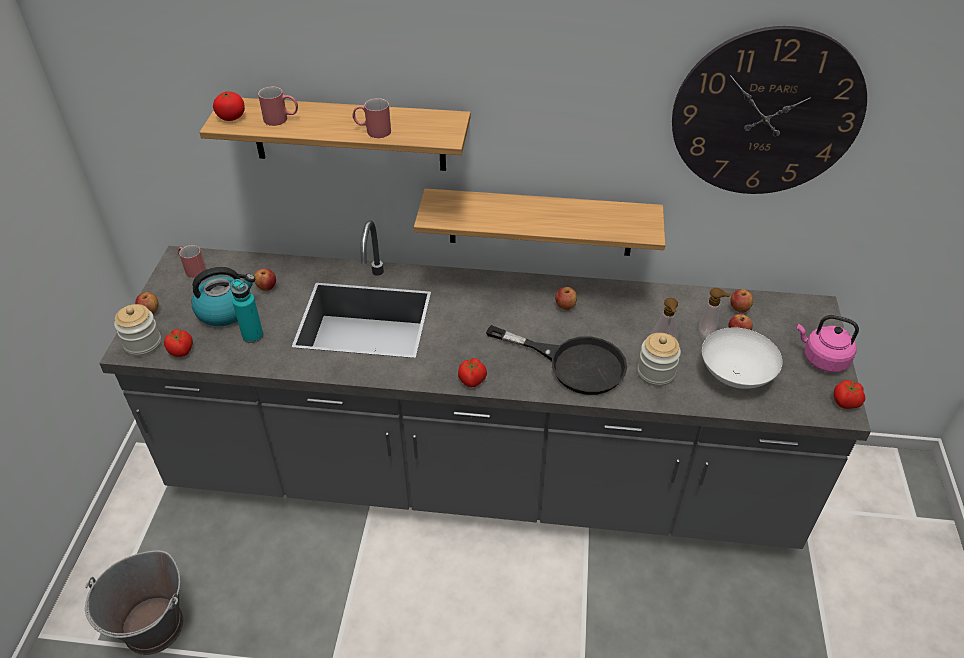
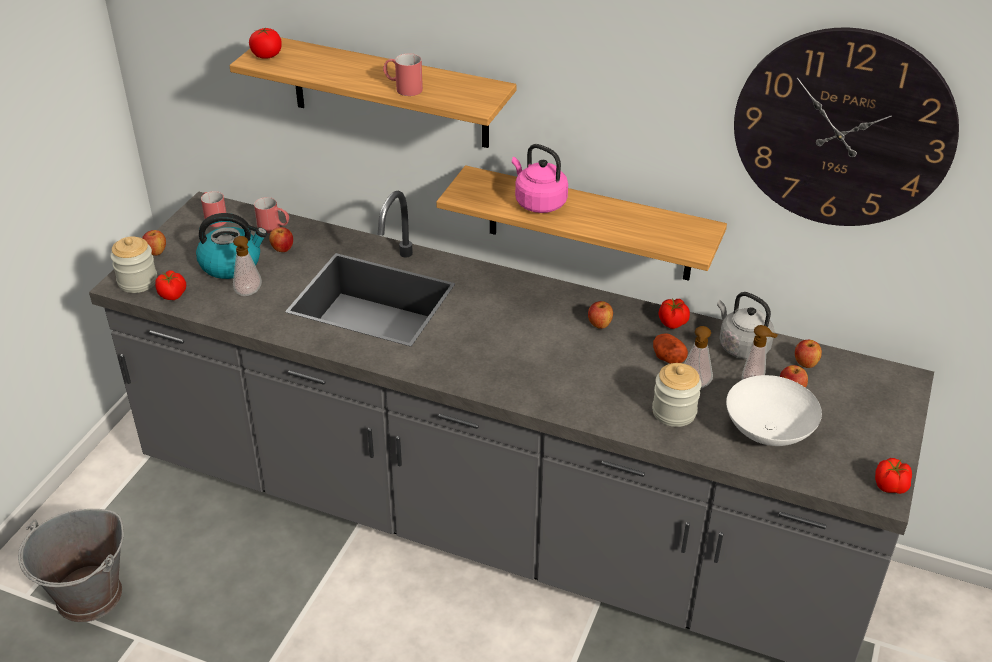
camera: 15 degrees right, 5 degrees down
(252, 336) = (249, 293): turquoise bottle -> soap dispenser
(282, 119) = (316, 64): red mug -> red mug (274, 228)
(472, 380) = (463, 380): tomato -> tomato (673, 323)
(573, 363) = (583, 384): black frying pan -> none
(631, 324) = (667, 357): none -> potato
(684, 303) = (741, 346): none -> grey kettle
(822, 359) = (883, 435): pink kettle -> pink kettle (538, 202)

